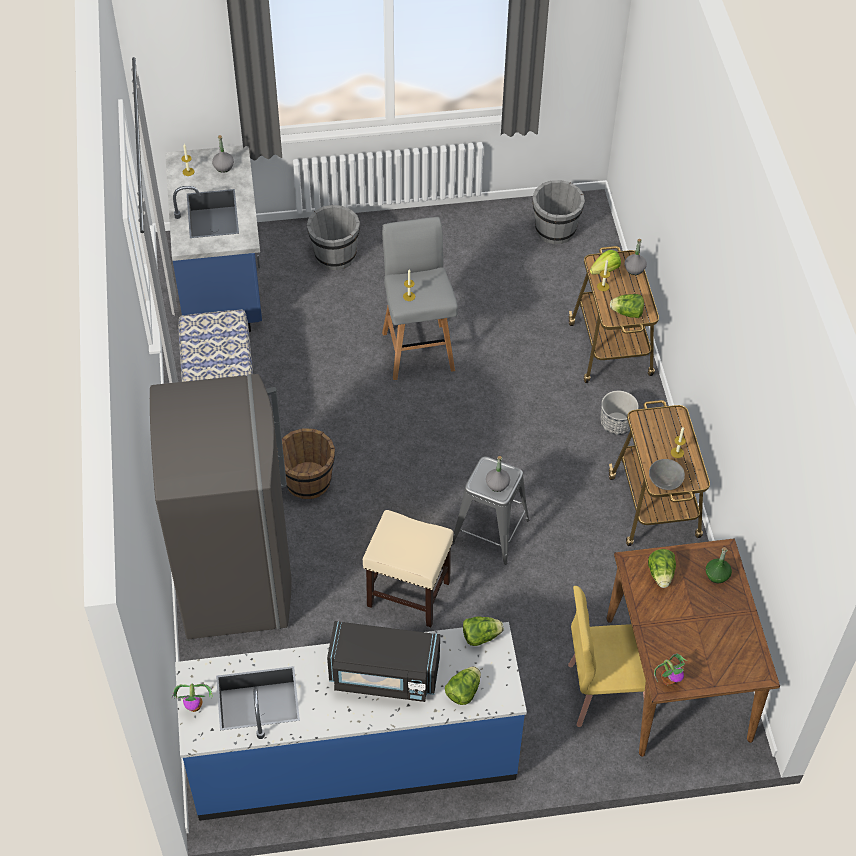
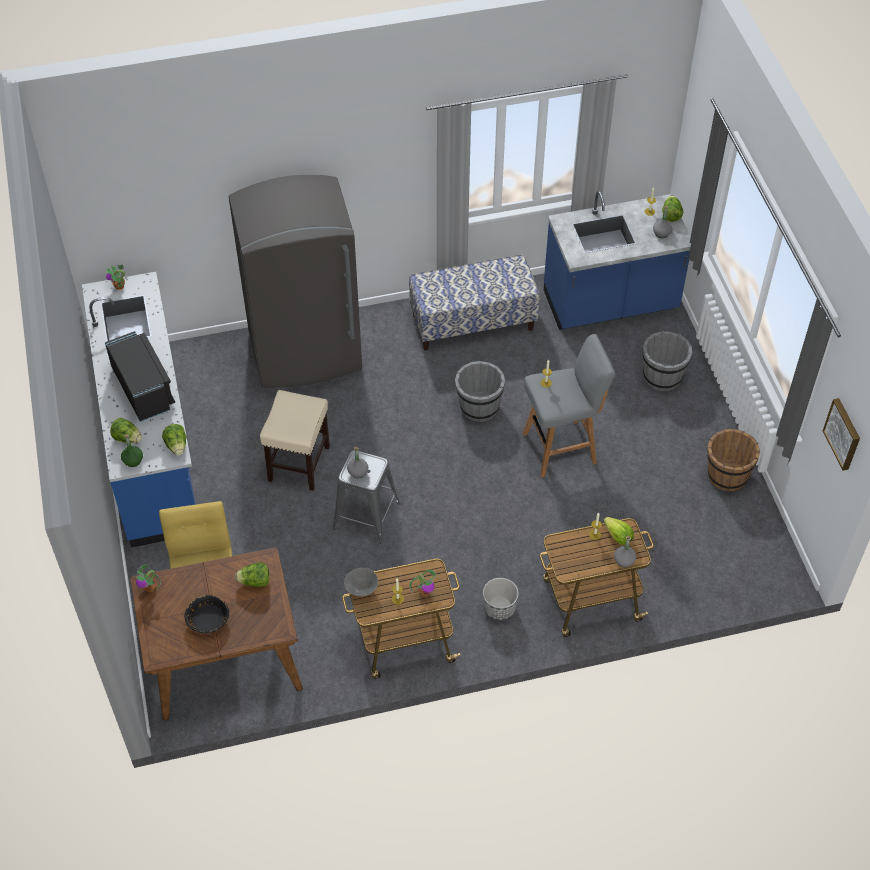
camera: 85 degrees right, 0 degrees up
(308, 482) = (404, 386): brown bucket -> brown bucket (726, 475)
(384, 674) = (143, 389): black microwave -> black microwave turned 150 degrees clockwise
(555, 230) = (741, 547): grey bucket -> grey bucket (479, 407)
(584, 39) = (843, 433): none -> picture
(627, 313) = (564, 556): lettuce -> lettuce (670, 215)
(668, 429) = (424, 592): none -> potted plant
(711, 621) = (208, 619): none -> black bowl
(717, 575) = (256, 624): green bottle -> green bottle (133, 460)

